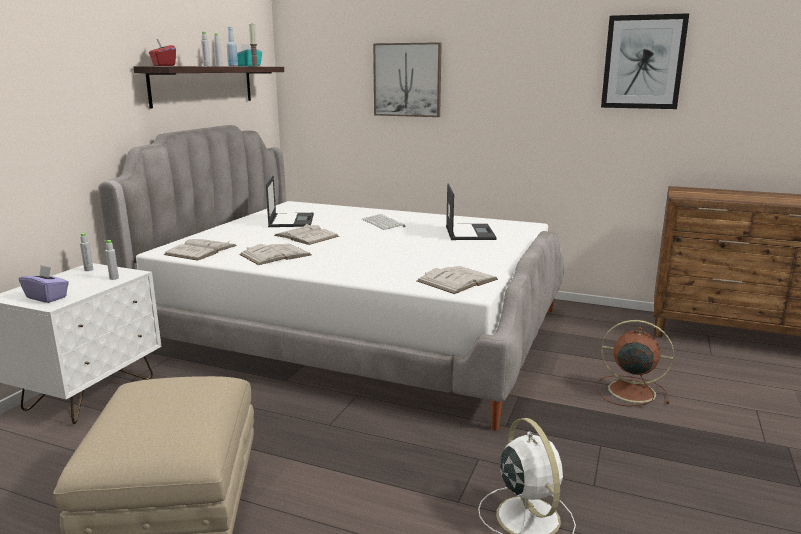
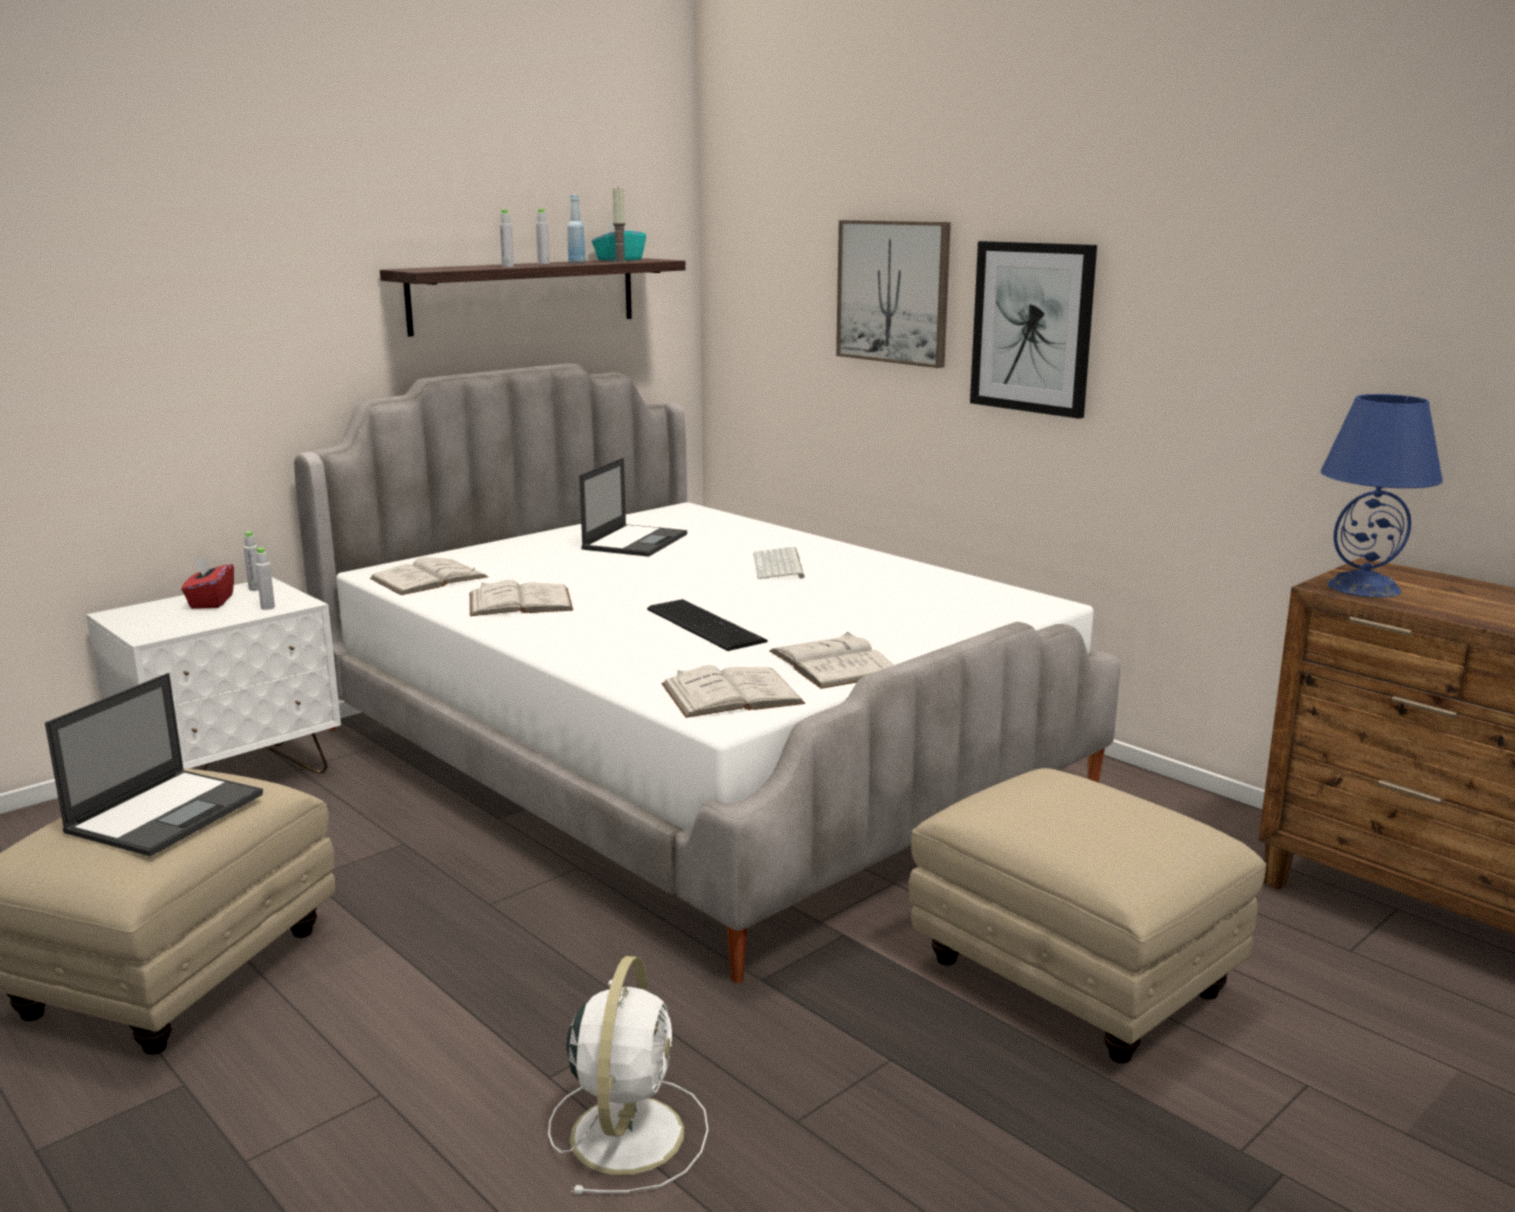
camera: 25 degrees right, 0 degrees up
(47, 297) = (155, 624): purple tissue box -> none
(163, 65) = (425, 268): red tissue box -> red tissue box (211, 602)
(306, 236) = (616, 574): white book -> white book (833, 663)
(392, 252) = (706, 624): none -> keyboard
(469, 232) = (903, 604): laptop -> laptop (167, 812)
(629, 391) = (1070, 978): brown fan -> beige ottoman
(643, 62) = (1320, 279): picture -> picture (1032, 328)
(693, 195) = (1363, 587): none -> blue table lamp

